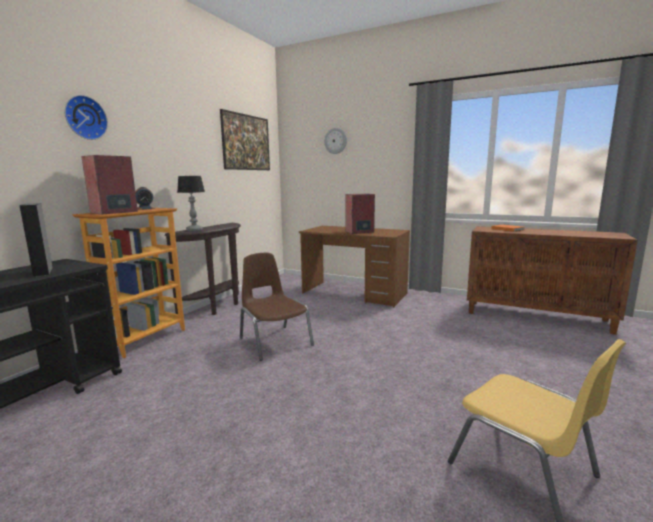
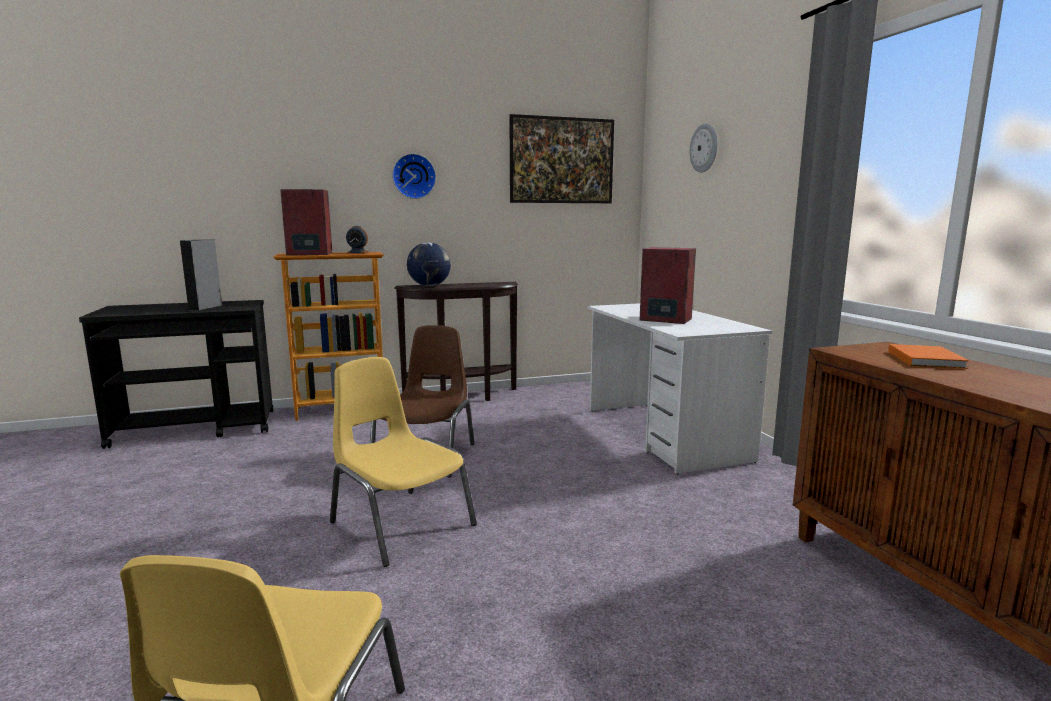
camera: 45 degrees right, 0 degrees up
(85, 118) = (301, 147): wall clock -> wall clock (413, 176)
(194, 230) = (430, 286): table lamp -> globe
(343, 374) = (400, 523): none -> yellow chair
(354, 294) = (663, 434): brown desk -> white desk

